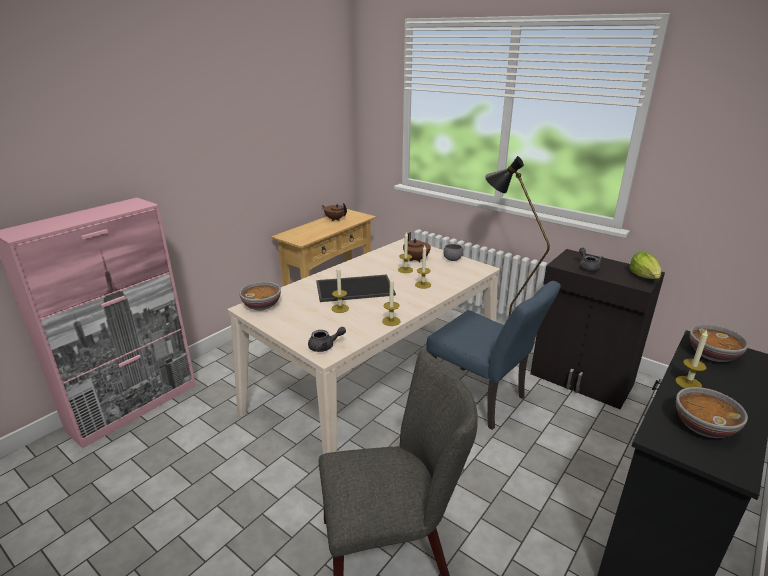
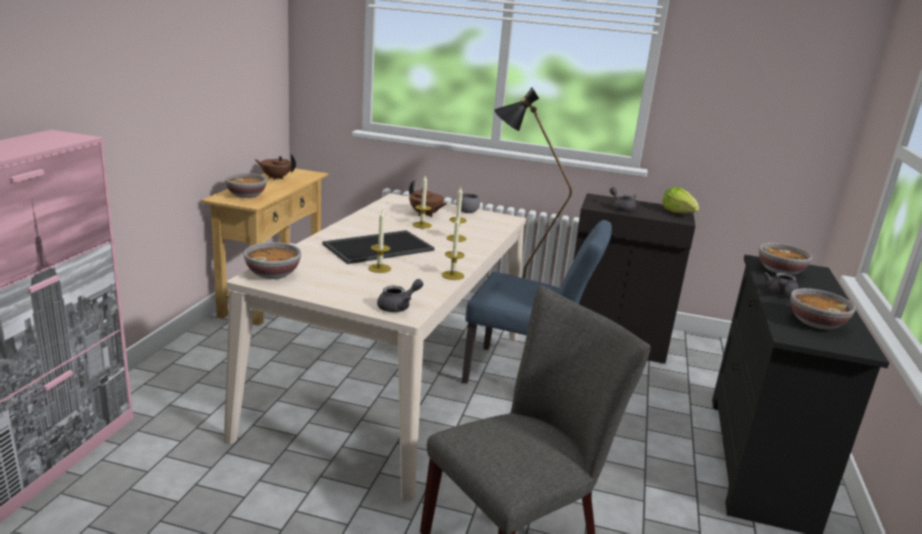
camera: 25 degrees left, 5 degrees down
(303, 234) = (247, 195): none -> bowl
(688, 383) = (780, 293): candle -> grey teapot

